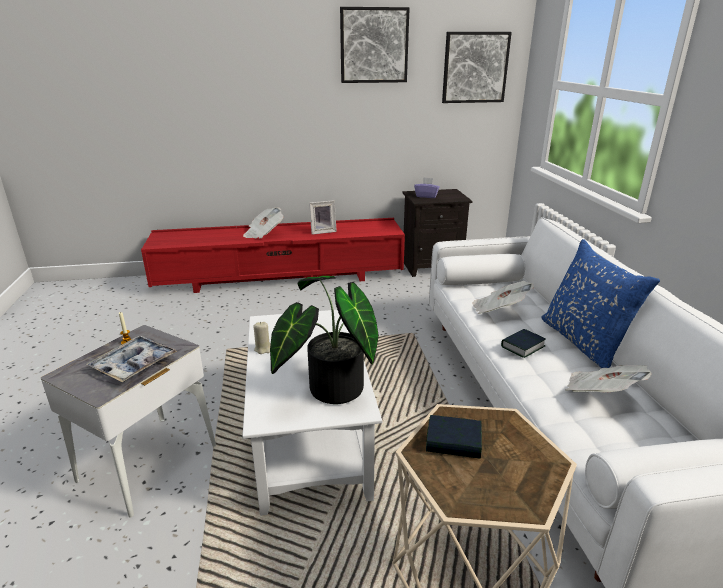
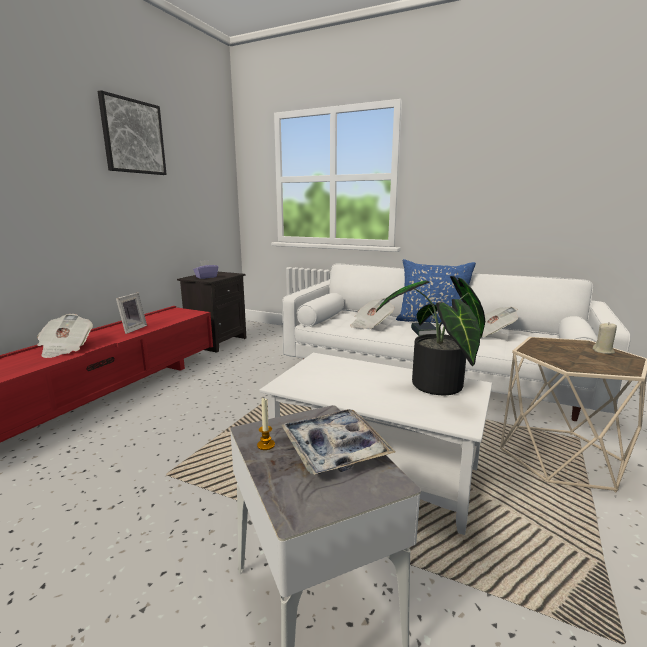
camera: 55 degrees left, 10 degrees down
(263, 349) = (337, 397): beige candle -> beige candle (603, 351)
(453, 442) = (561, 356): book -> none
(475, 67) = (208, 168): picture -> none

